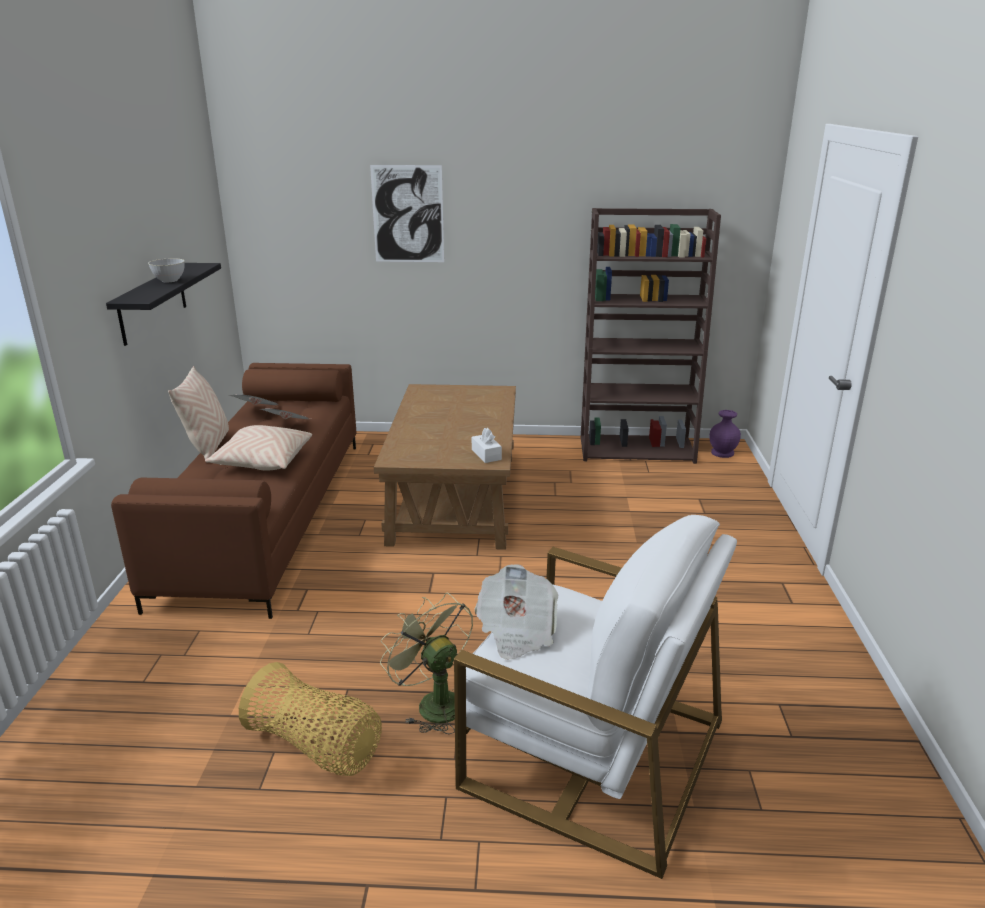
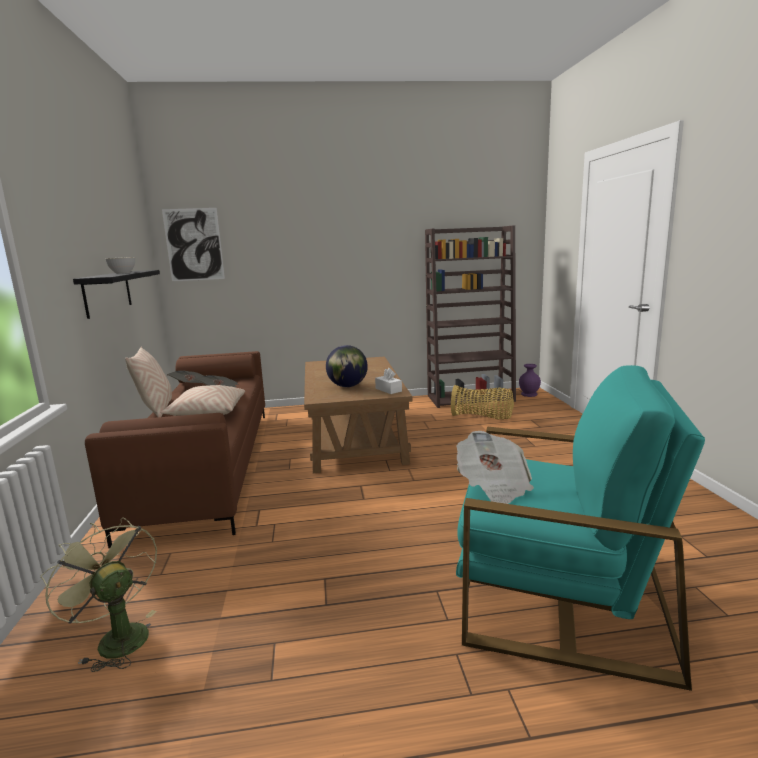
camera: 10 degrees left, 10 degrees down
(316, 747) = (315, 631): basket -> basket (482, 417)
(408, 214) = (295, 240): picture -> picture (194, 244)
(433, 702) = (405, 577): green fan -> green fan (116, 637)
(439, 441) = (347, 386): none -> globe
(591, 753) = (561, 595): white armchair -> turquoise armchair

